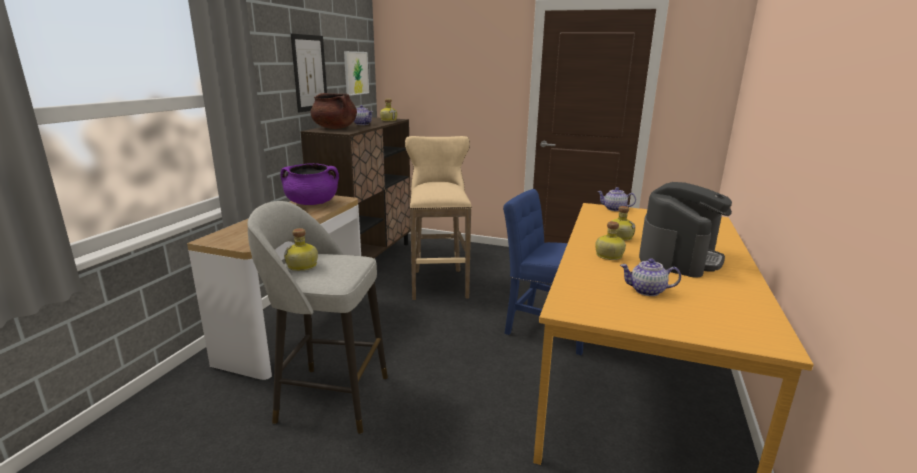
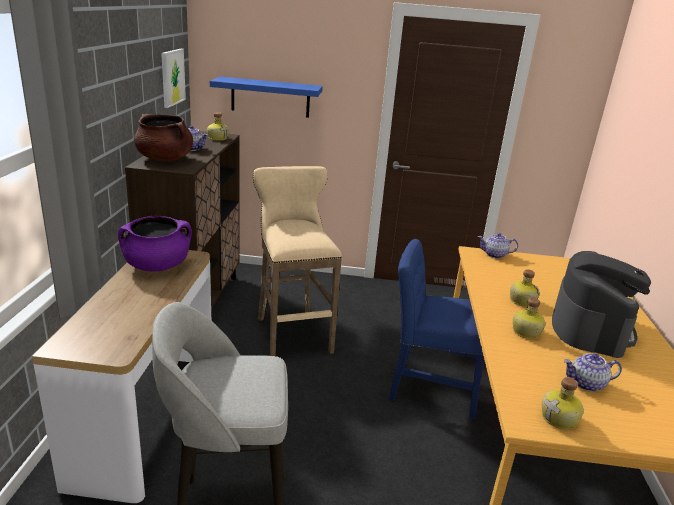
camera: 15 degrees left, 5 degrees up
(303, 266) = (210, 385): bottle -> bottle (560, 419)
(309, 73) = (130, 90): picture -> none
(437, 90) = (270, 97): none -> blue shelf

